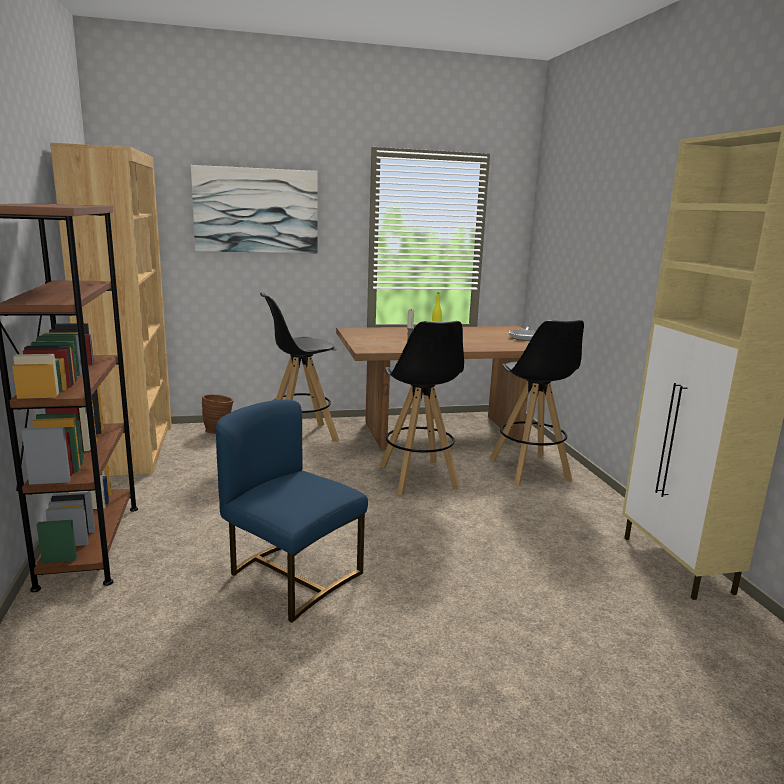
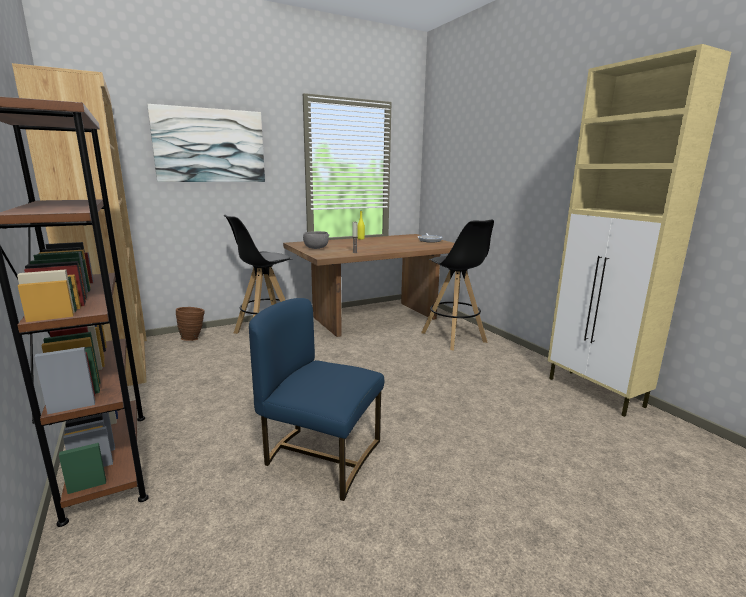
camera: 15 degrees left, 0 degrees up
(367, 338) = (316, 248): none -> grey bowl
(418, 477) = (377, 354): black stool -> none

